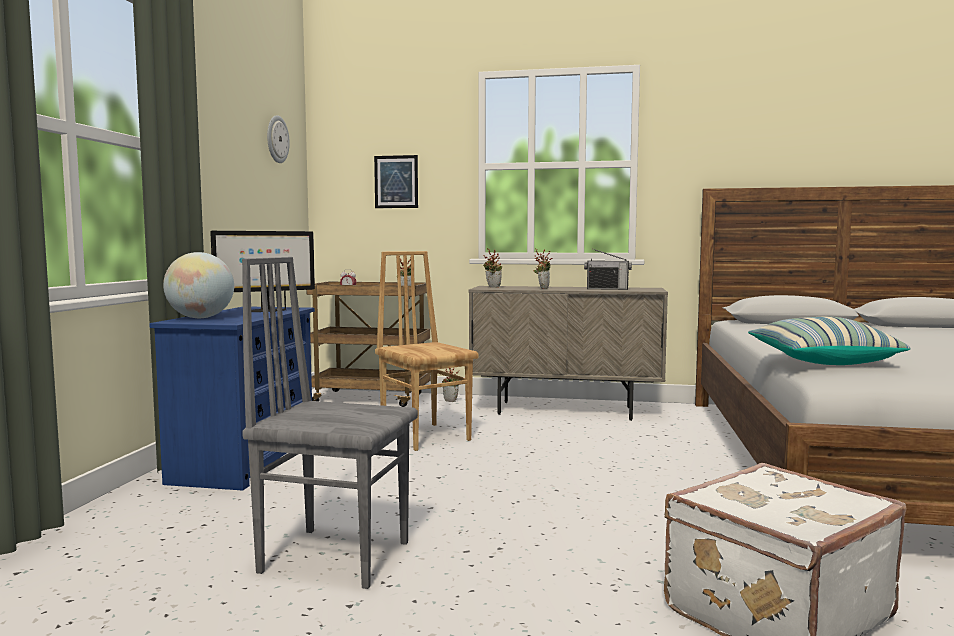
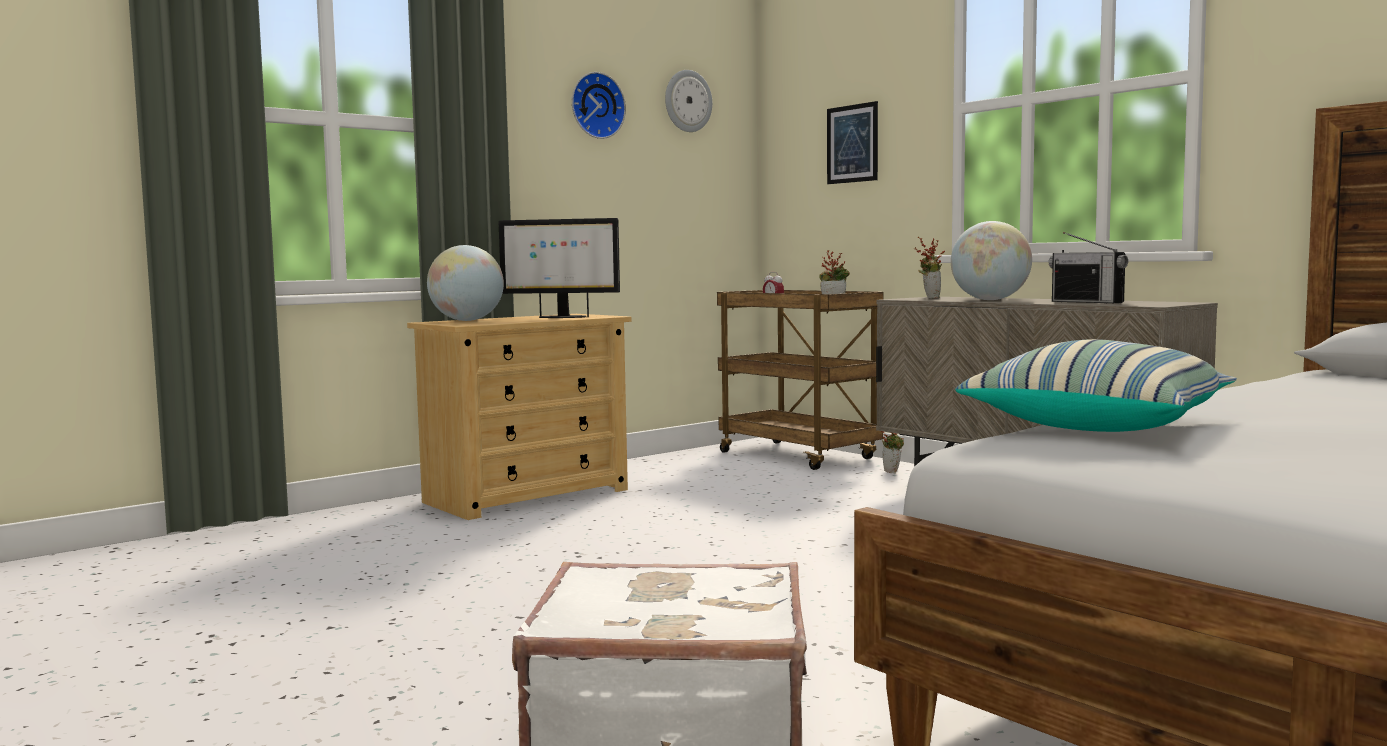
camera: 40 degrees right, 0 degrees up
(232, 137) = (595, 106): none -> wall clock
(245, 461) = (528, 496): blue dresser -> beige dresser
(335, 555) = (409, 588): grey chair -> none
(426, 436) = (759, 504): brown chair -> none
(542, 288) = (990, 300): potted plant -> globe

